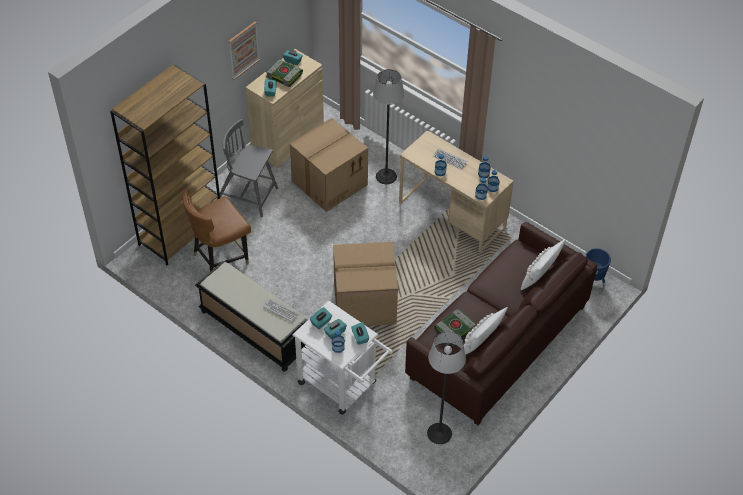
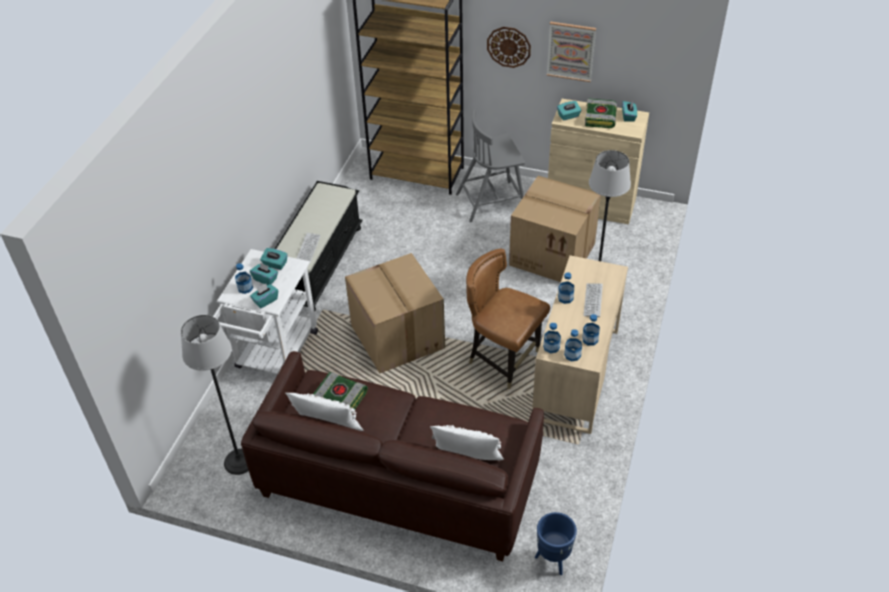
camera: 70 degrees right, 5 degrees down
(206, 82) = (509, 46): none -> wall clock
(220, 257) = (399, 210): brown chair -> brown chair (503, 359)
(248, 196) = (491, 201): grey chair -> grey chair turned 105 degrees counterclockwise

